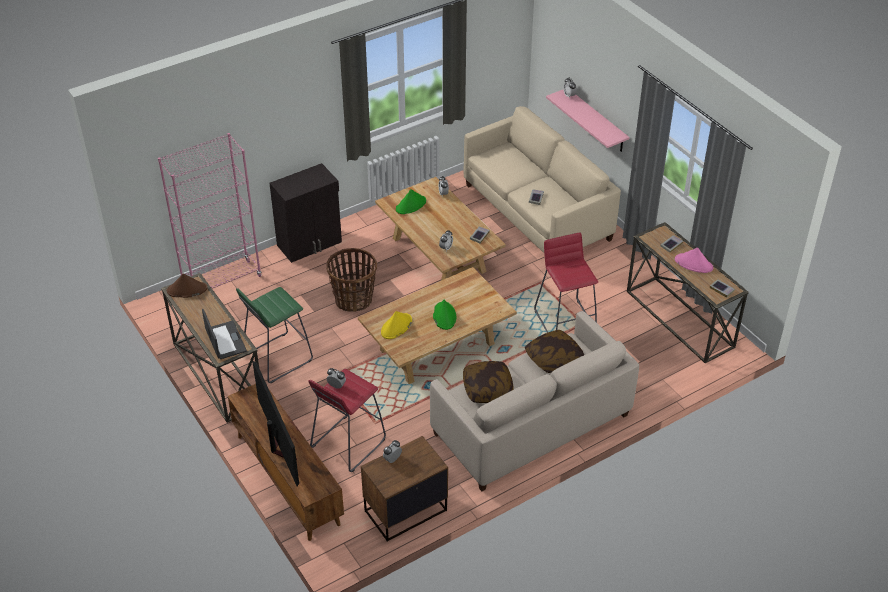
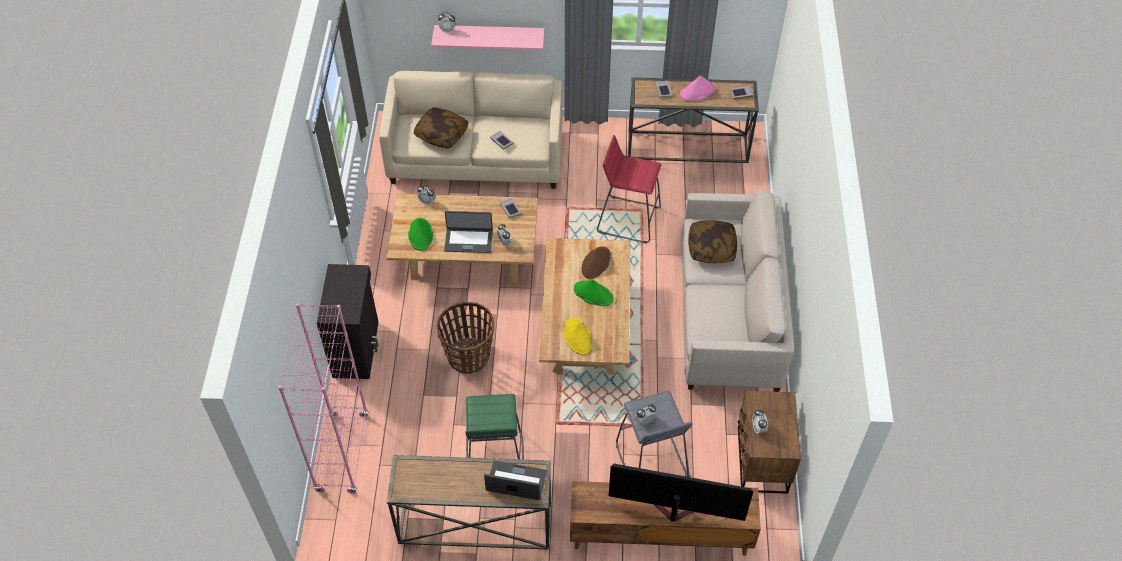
camera: 55 degrees left, 10 degrees up
(187, 290) = (410, 479): brown hat -> brown hat (596, 263)
(347, 443) = (651, 461): red stool -> grey stool
(429, 230) = (468, 240): none -> laptop
(488, 389) = (712, 313): pillow -> pillow (442, 134)

